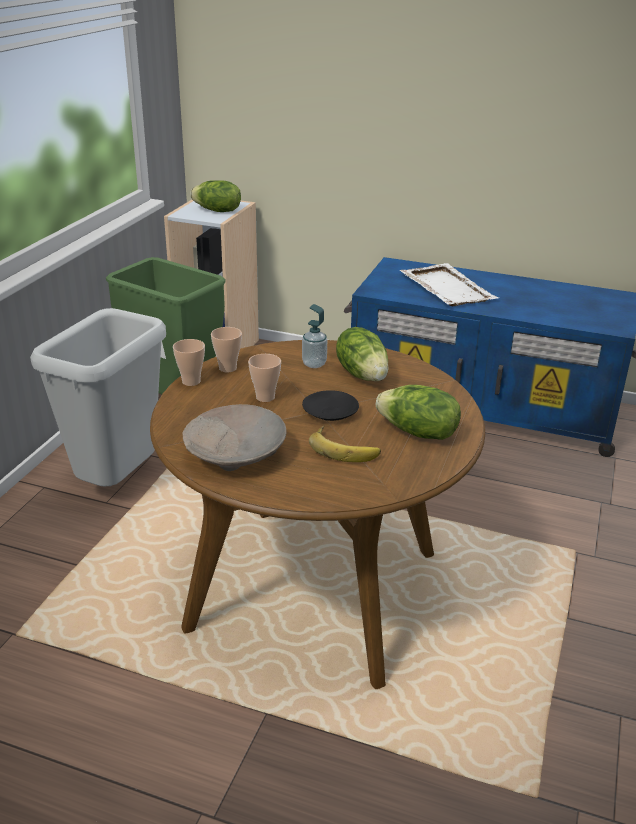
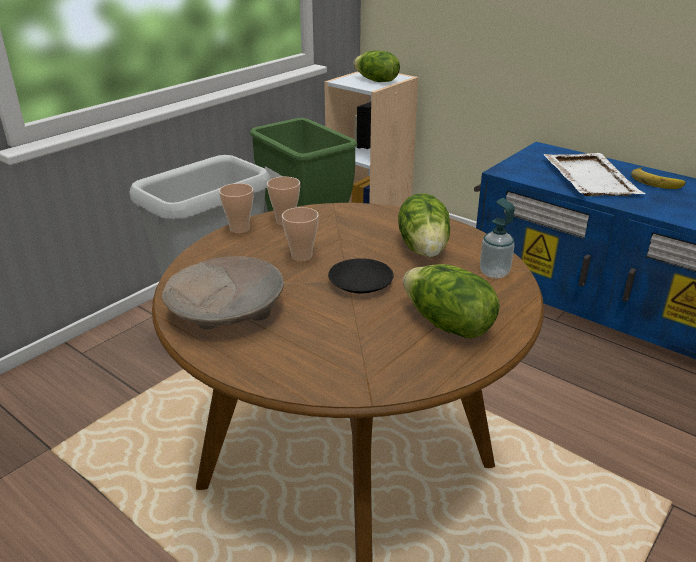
camera: 20 degrees right, 0 degrees up
(314, 364) = (377, 230): soap dispenser -> soap dispenser (494, 272)
(345, 448) = (349, 327): banana -> banana (657, 181)

